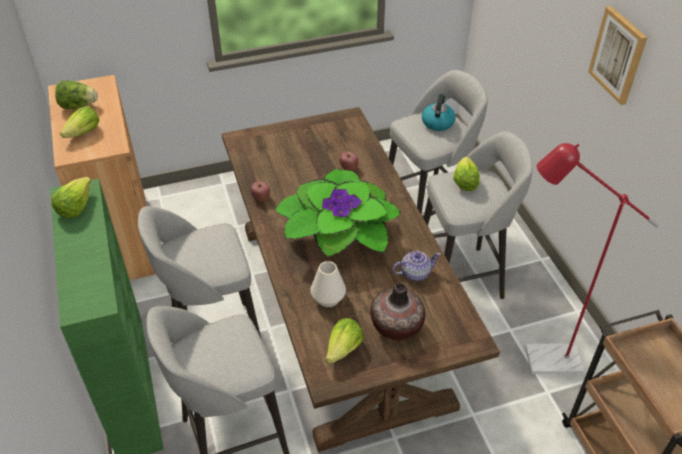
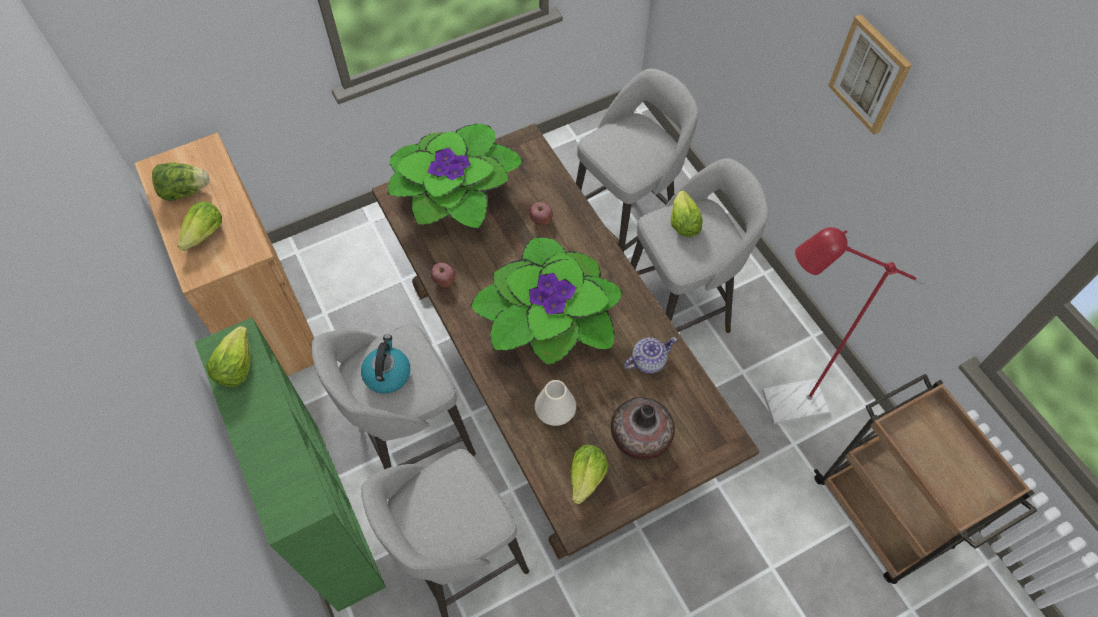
camera: 10 degrees left, 15 degrees up
(285, 145) = (456, 195): none -> potted plant
(437, 122) = (635, 137): kettle -> kettle (387, 373)

